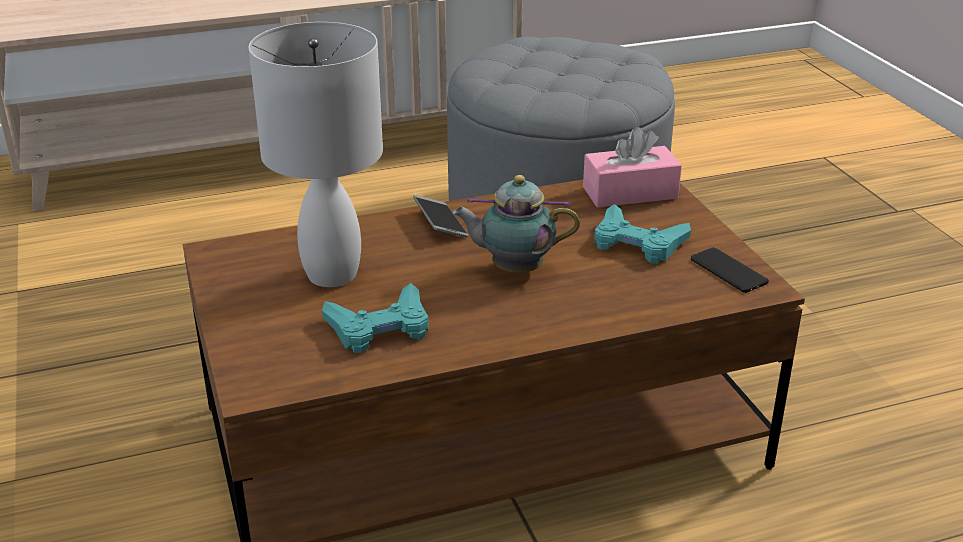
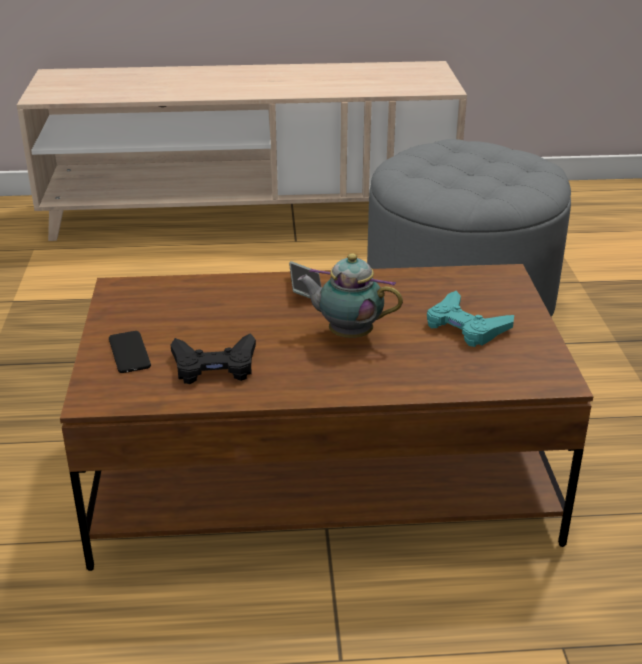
camera: 15 degrees right, 0 degrees up
(331, 273) = (198, 317): white table lamp -> none
(380, 327) = (214, 366): turquoise game controller -> black game controller
(630, 193) = (481, 283): pink tissue box -> none
(728, 271) = (535, 362): phone -> phone (129, 352)

